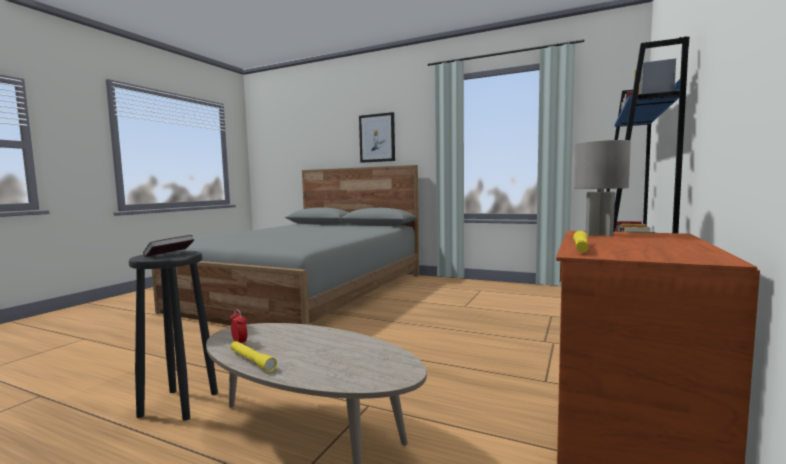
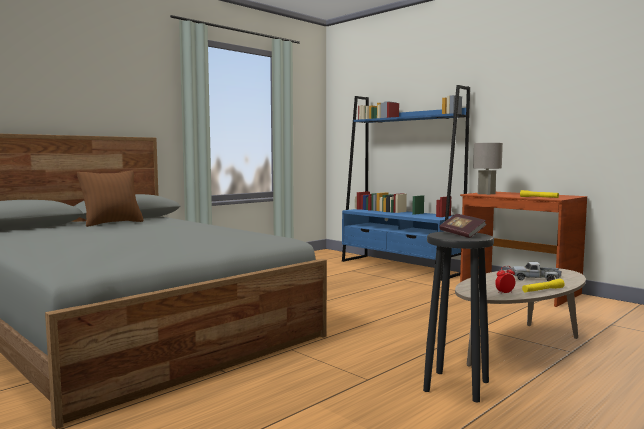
camera: 70 degrees left, 0 degrees up
(326, 356) = (535, 278): none -> toy truck
(350, 226) = (112, 223): none -> brown pillow
(377, 138) = (90, 94): picture -> none

